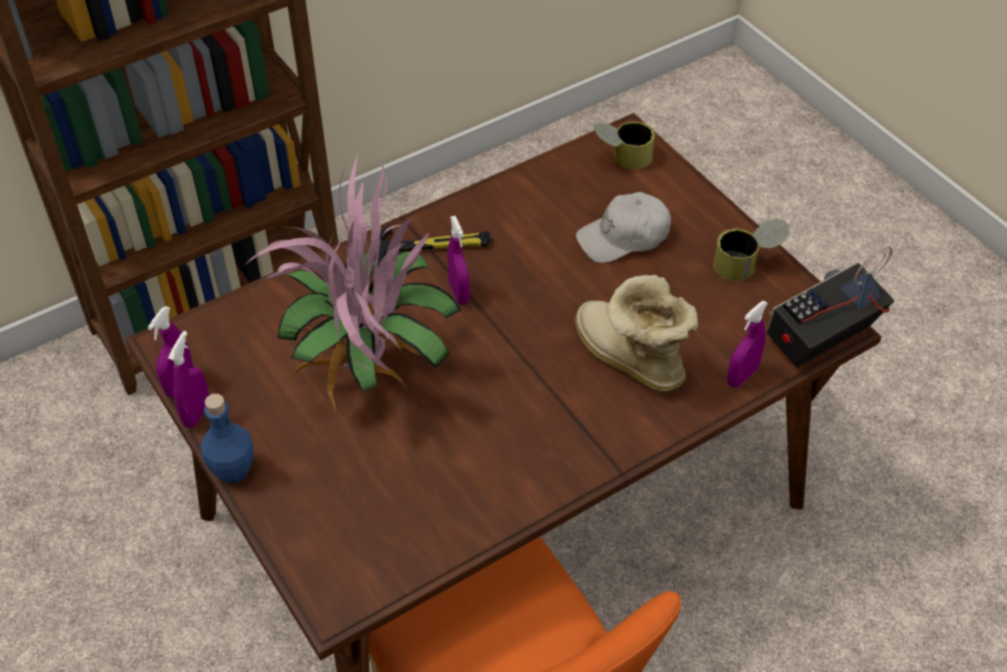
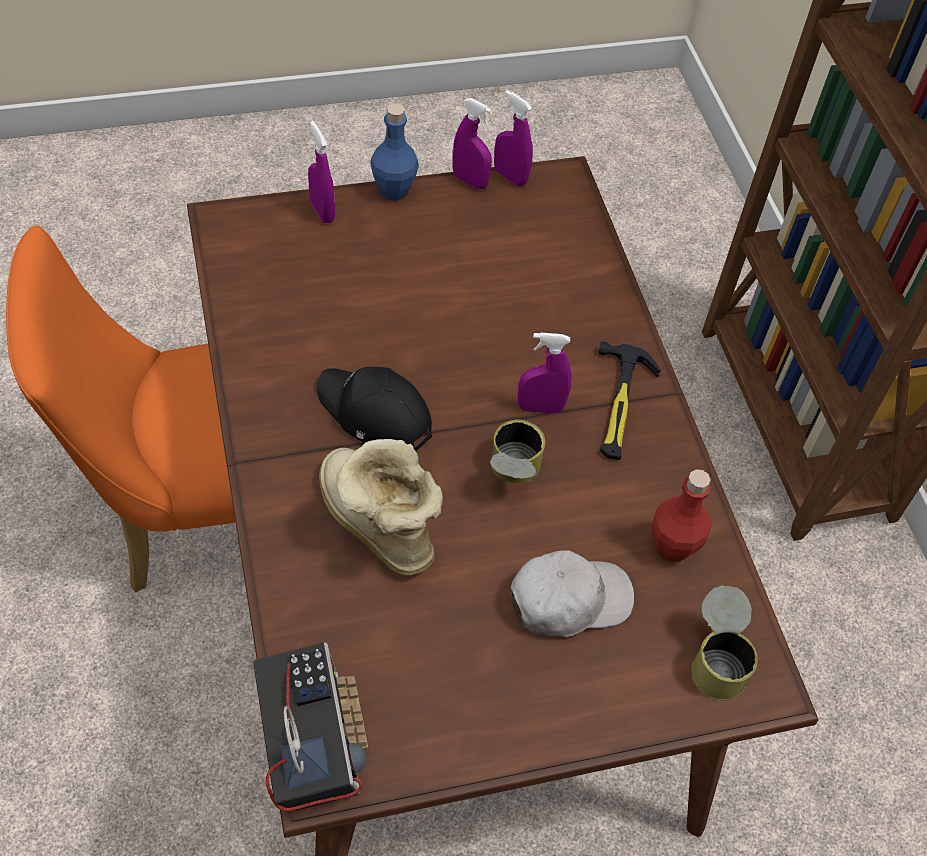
camera: 105 degrees right, 5 degrees up
(367, 371) = (464, 305): potted plant -> none
(522, 395) = (374, 415): none -> black cap
(547, 194) = (672, 547): none -> red bottle
(624, 237) = (568, 600): white cap -> white cap turned 75 degrees clockwise
(629, 360) = (375, 527): boot -> boot turned 105 degrees counterclockwise
(742, 376) = (298, 630): purple spray bottle -> purple spray bottle (322, 211)
(747, 265) = (468, 722): can -> can (512, 475)

